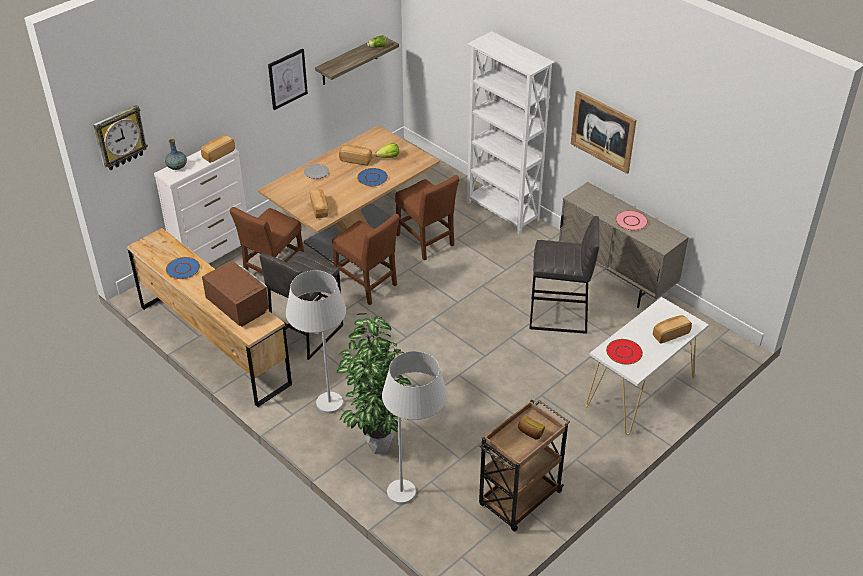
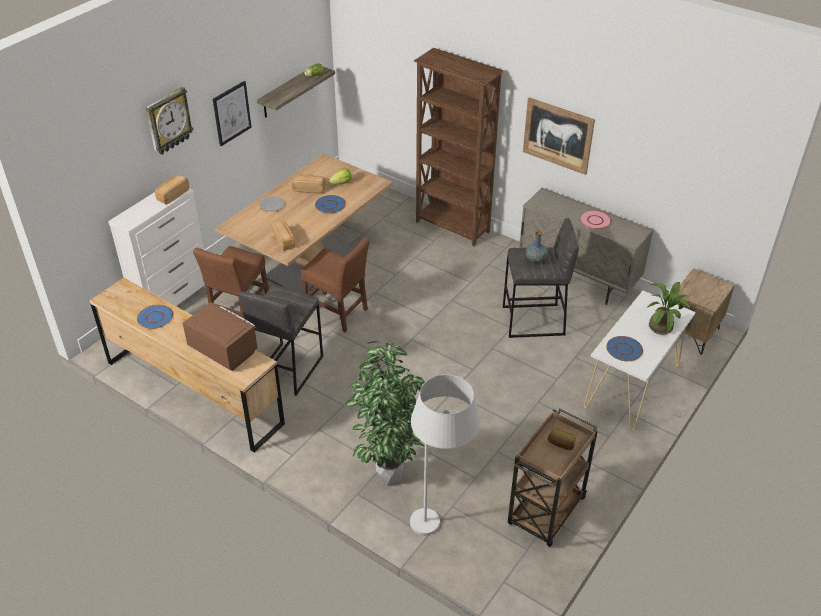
camera: 10 degrees left, 0 degrees up
(120, 138) = (70, 186): wall clock -> wall clock (168, 121)
(177, 167) = (132, 212): vase -> vase (535, 259)
(325, 415) = (327, 451): white floor lamp -> none
(426, 242) = (386, 264): brown chair -> none
(502, 212) = (452, 227): white bookcase -> brown bookcase
(624, 352) = (624, 349): red plate -> blue plate
(670, 334) = (662, 326): bread -> potted plant
(718, 348) = (692, 334): none -> brown nightstand

